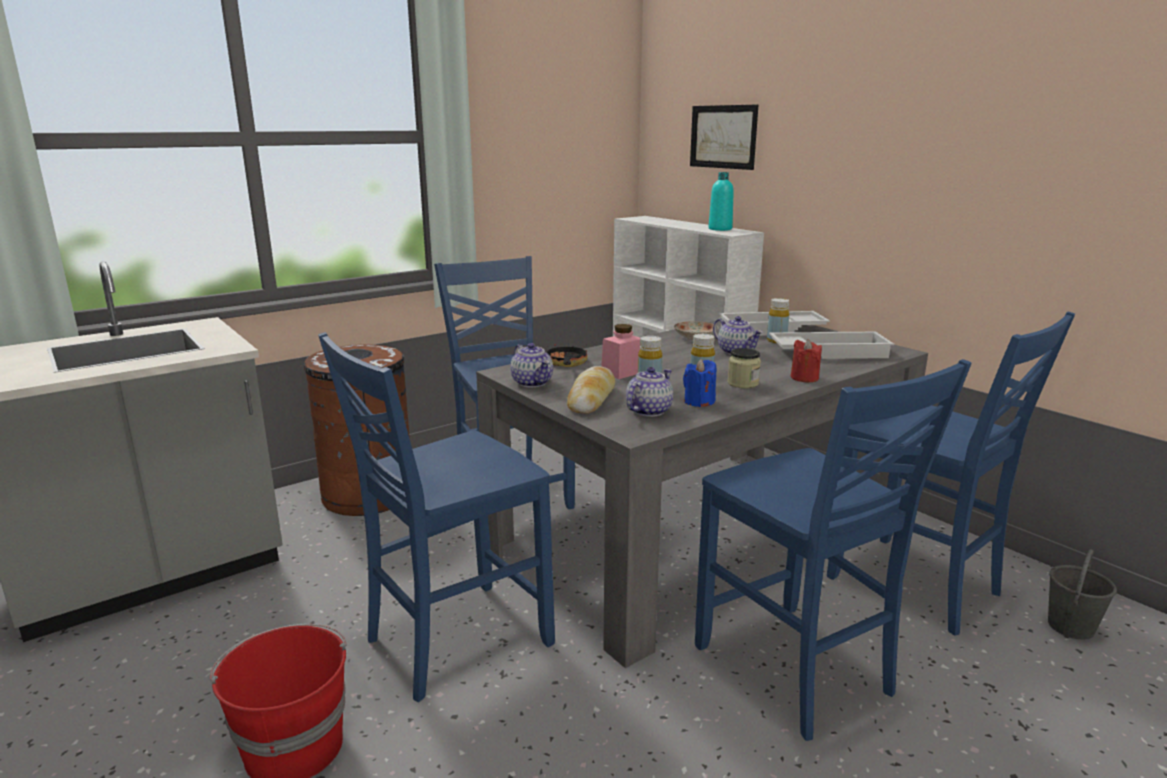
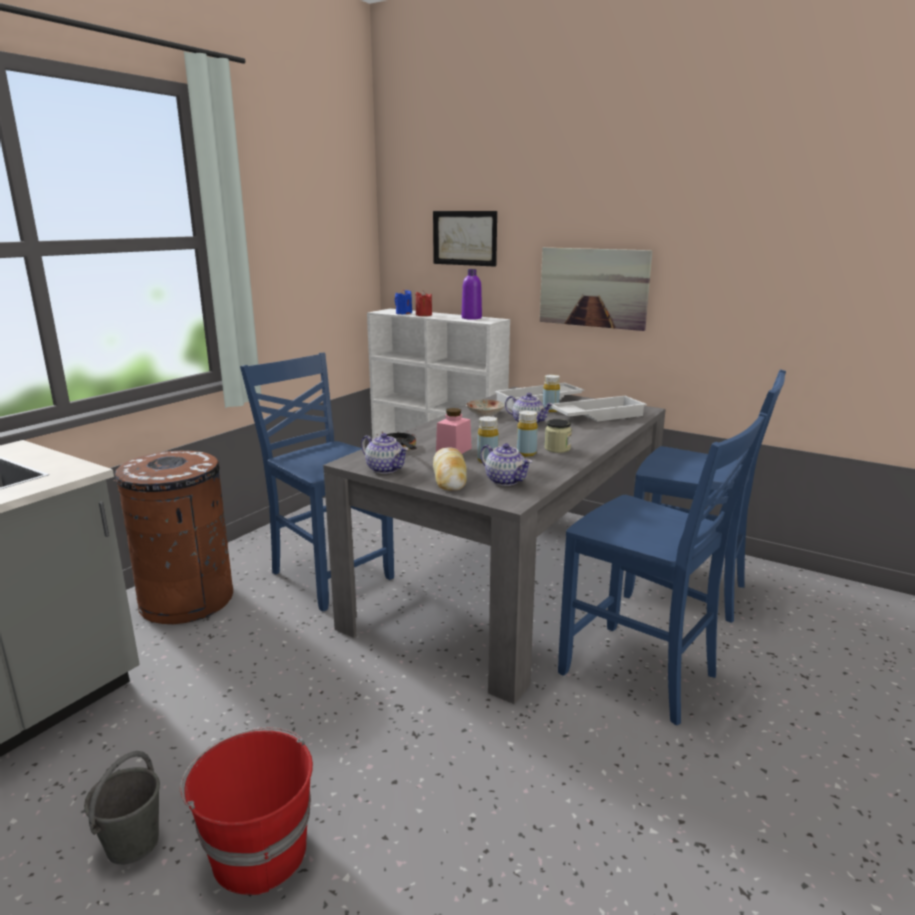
camera: 20 degrees left, 0 degrees up
(454, 641) = (354, 716): blue chair -> none
(648, 410) = (505, 481): teapot -> teapot turned 120 degrees clockwise
(699, 402) = (538, 468): blue candle -> blue candle (404, 313)
(720, 229) = (471, 318): turquoise bottle -> purple bottle
(804, 378) = (598, 438): red candle -> red candle (423, 315)
(858, 197) = (593, 287): none -> picture
(1070, 627) = (797, 600): grey bucket -> grey bucket (132, 844)

